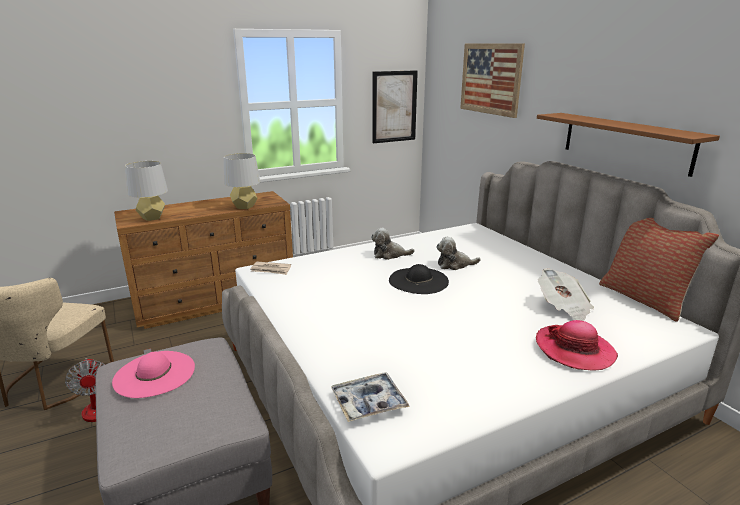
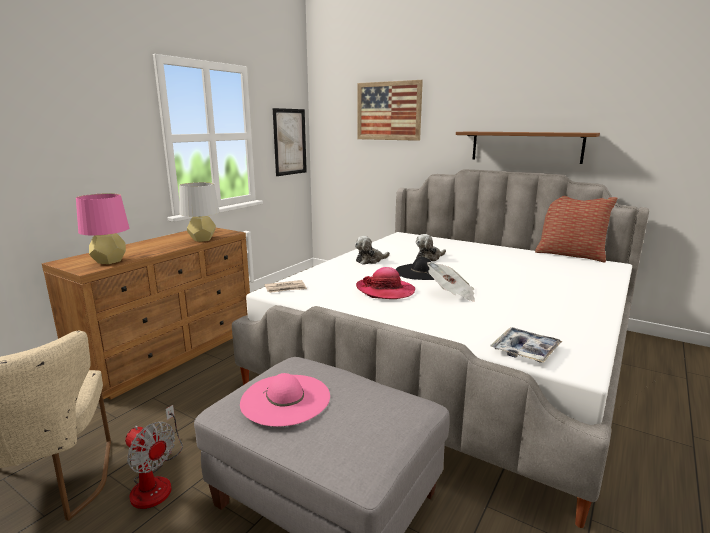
camera: 30 degrees left, 5 degrees down
(152, 218) = (109, 261): grey table lamp -> pink table lamp
(563, 308) = (538, 268): newspaper -> newspaper (451, 294)
(574, 350) = (583, 288): hat -> hat (385, 290)

